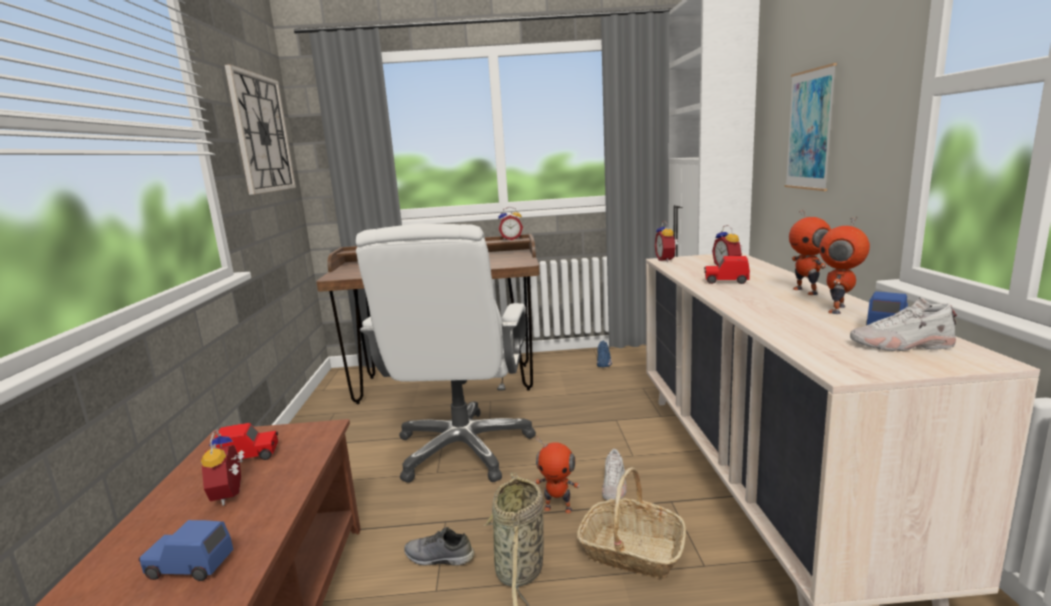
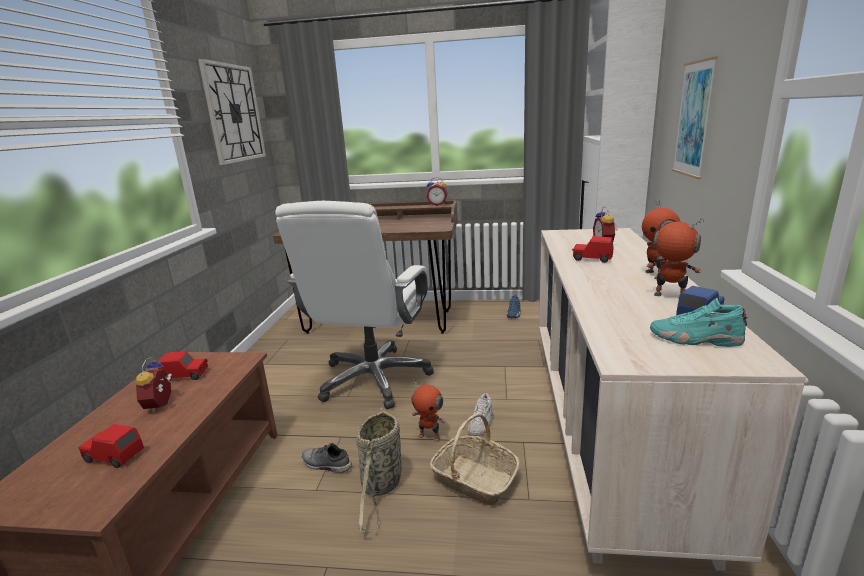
camera: 10 degrees right, 5 degrees up
(190, 567) = (114, 456): blue toy car -> red toy car
(666, 260) = (558, 232): alarm clock -> none
(839, 309) = (669, 296): toy robot -> toy robot turned 75 degrees clockwise
(901, 345) = (695, 339): white shoe -> turquoise shoe

